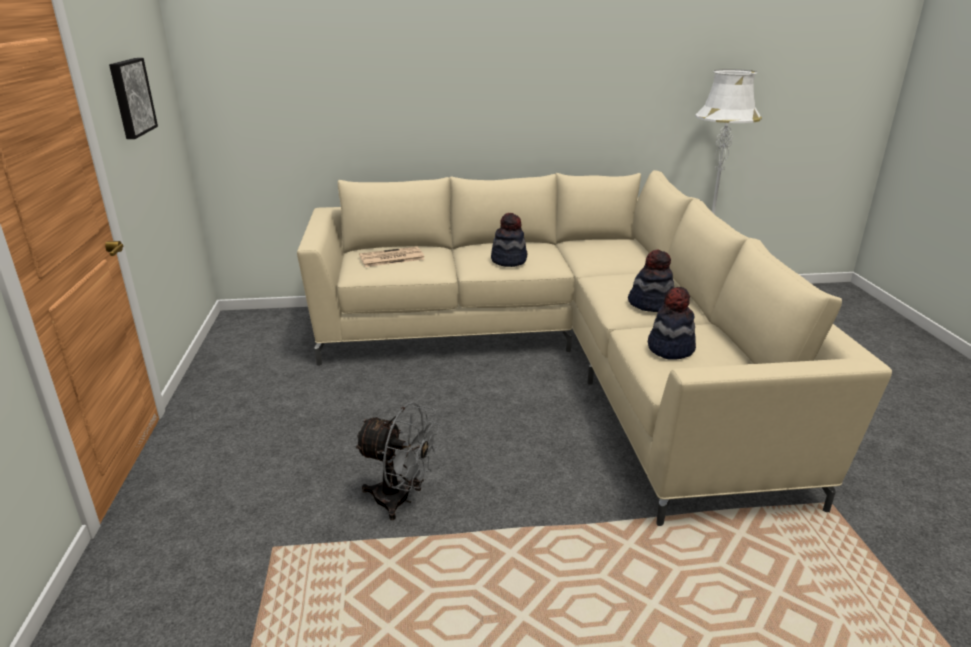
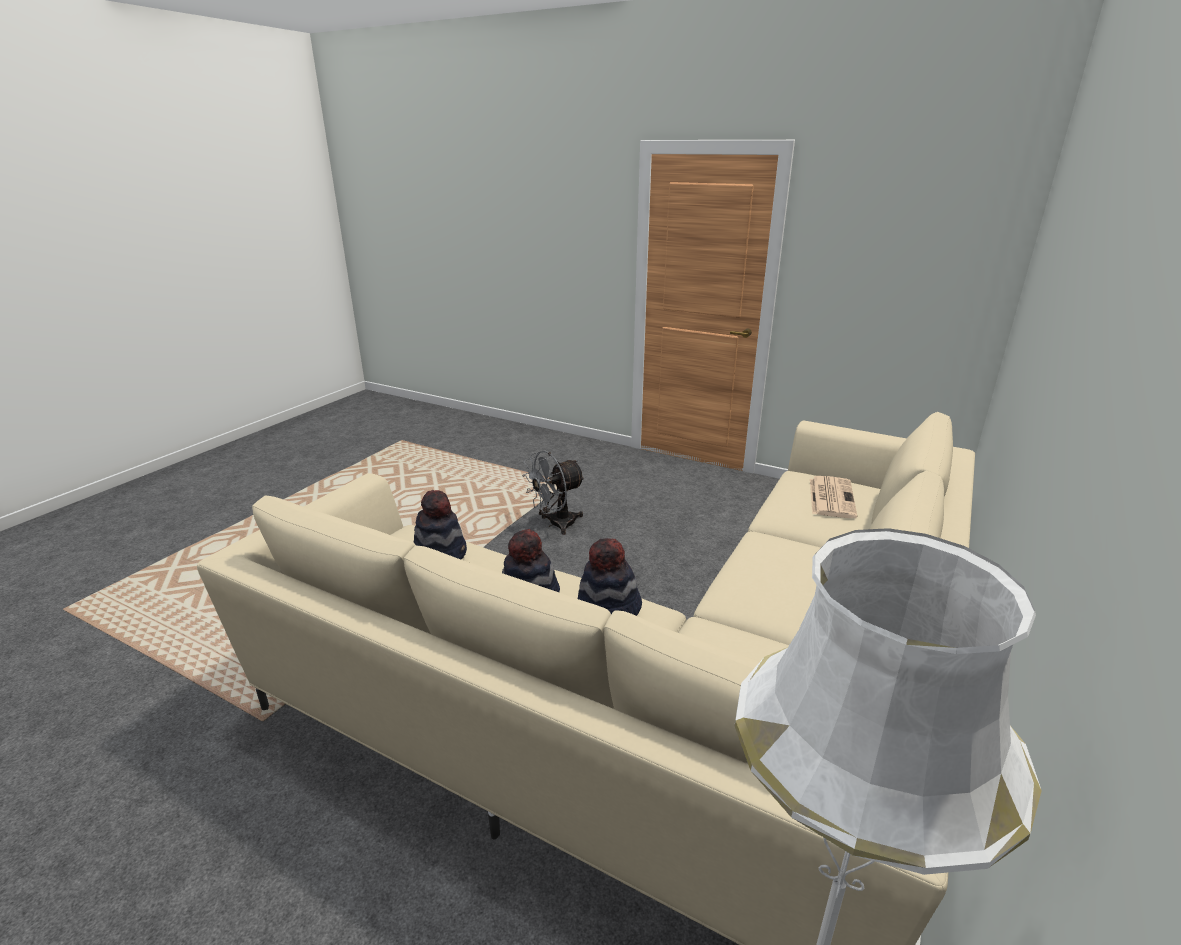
camera: 125 degrees right, 0 degrees up
(130, 97) = (869, 248): picture -> none
(509, 260) = (765, 564): hat -> hat (608, 610)

